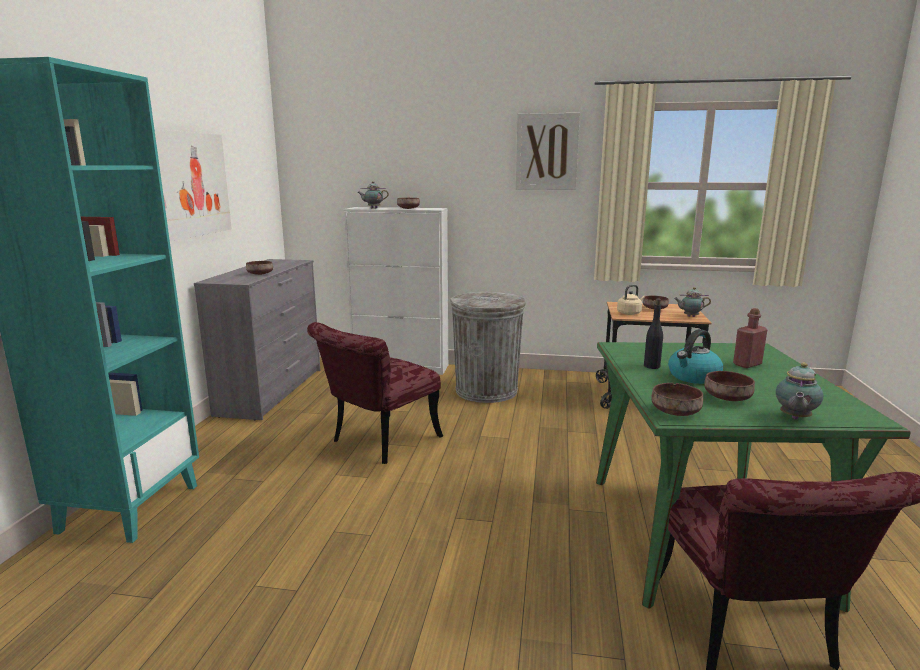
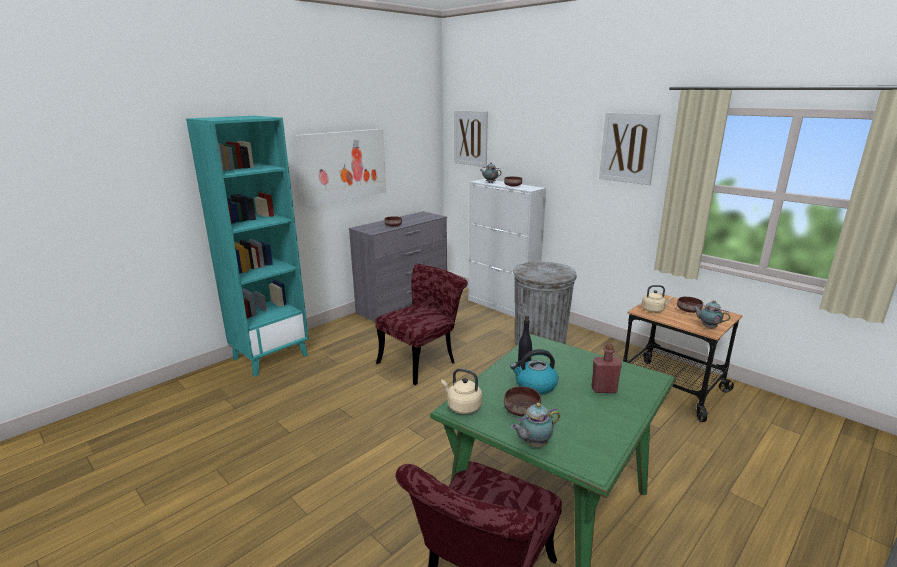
camera: 35 degrees right, 5 degrees up
(326, 156) = (470, 138): none -> picture
(378, 443) = (422, 360): red chair -> red chair turned 150 degrees clockwise
(675, 412) = (462, 407): brown bowl -> beige kettle

